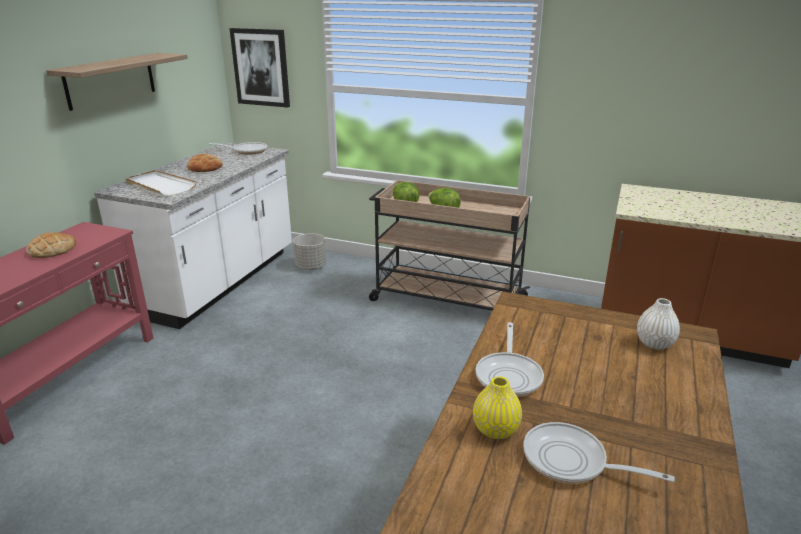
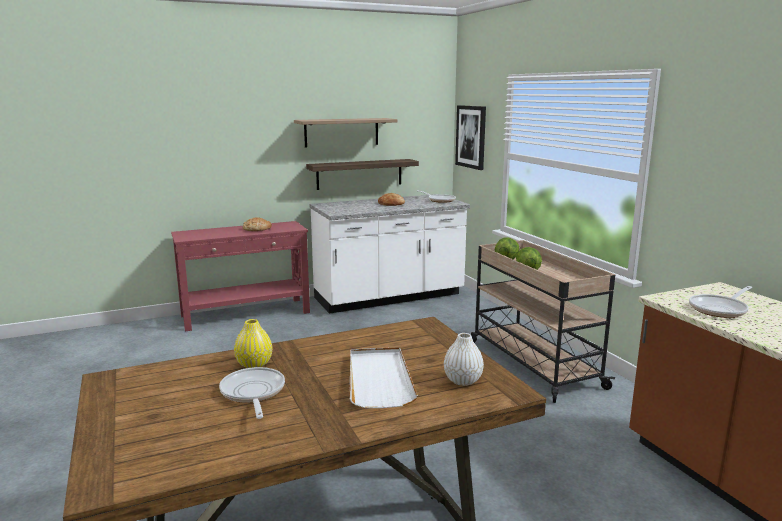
camera: 45 degrees right, 10 degrees down
(142, 136) = (359, 174): none -> shelf
(160, 186) = (345, 207): white tray -> white tray (379, 379)
(311, 266) = (463, 307): grey planter -> none
(509, 375) = (323, 350): frying pan -> frying pan (720, 309)

